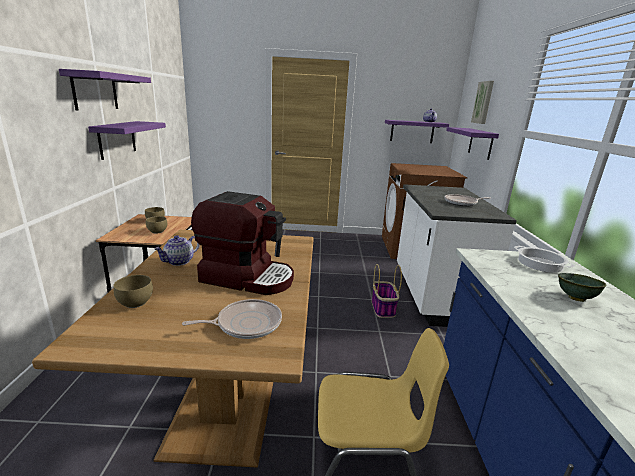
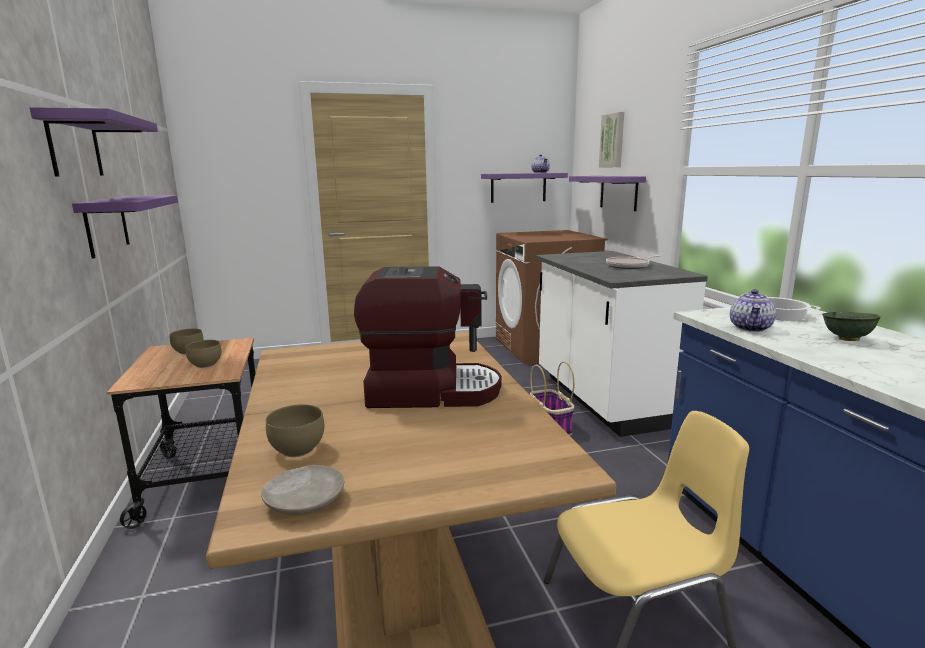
camera: 15 degrees left, 5 degrees down
(108, 338) = (305, 500): none -> beige plate
(179, 261) = (308, 389): teapot -> teapot (751, 328)
(246, 324) = (487, 443): frying pan -> none

